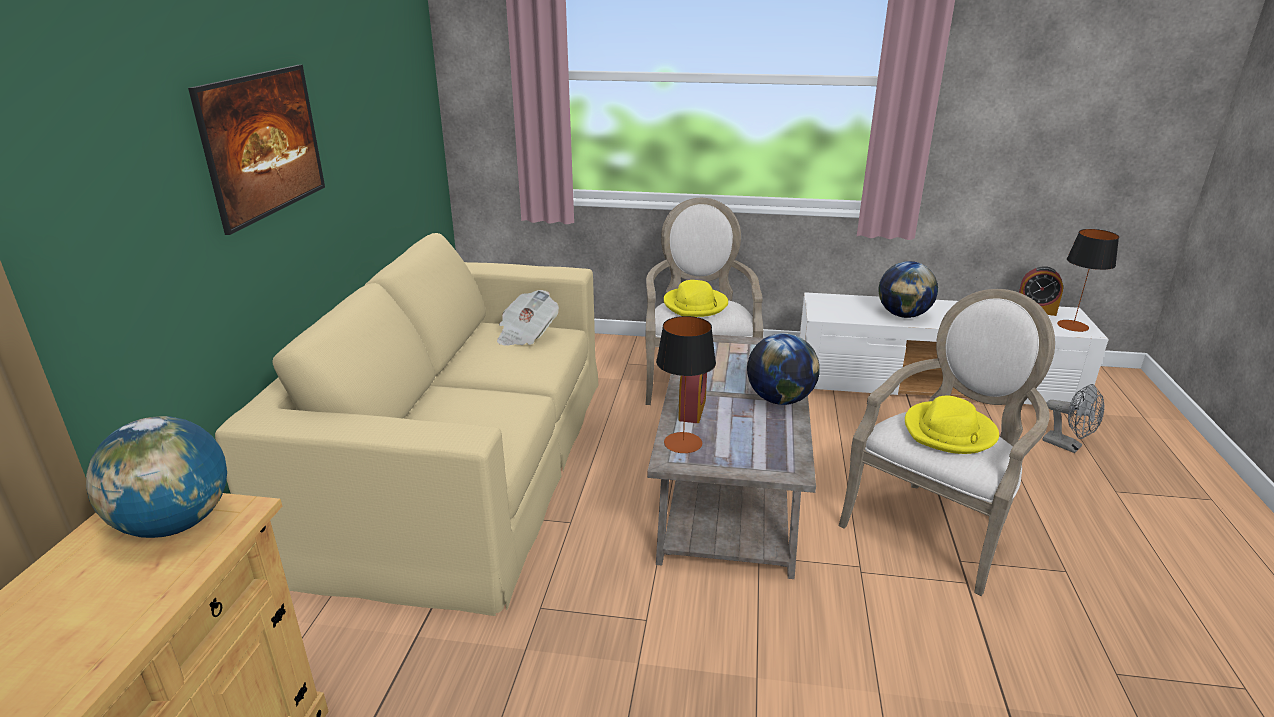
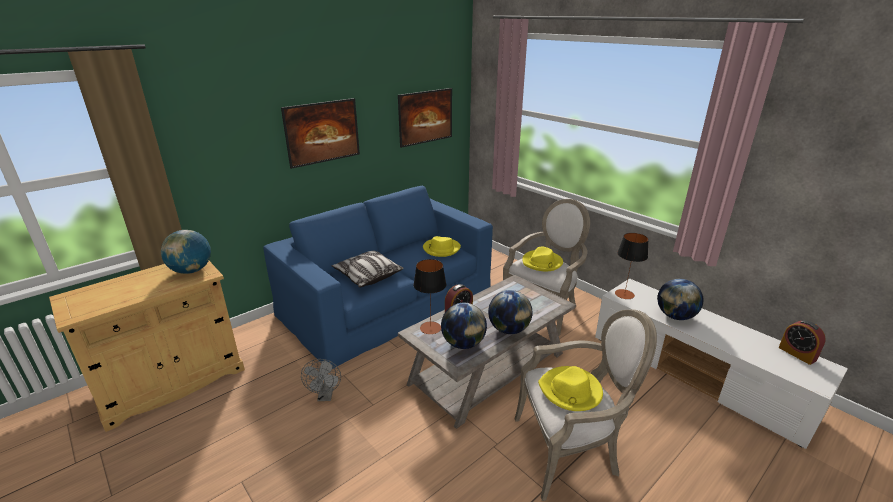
camera: 40 degrees right, 0 degrees up
(396, 127) = (426, 129): none -> picture
(458, 464) = (387, 300): beige sofa -> blue sofa
(466, 416) = (367, 276): none -> pillow
(526, 334) = (441, 249): newspaper -> yellow hat
(756, 441) = (463, 343): none -> globe
(1067, 446) = (748, 463): grey fan -> grey fan (325, 396)
(1073, 326) = (811, 377): table lamp -> table lamp (624, 294)

